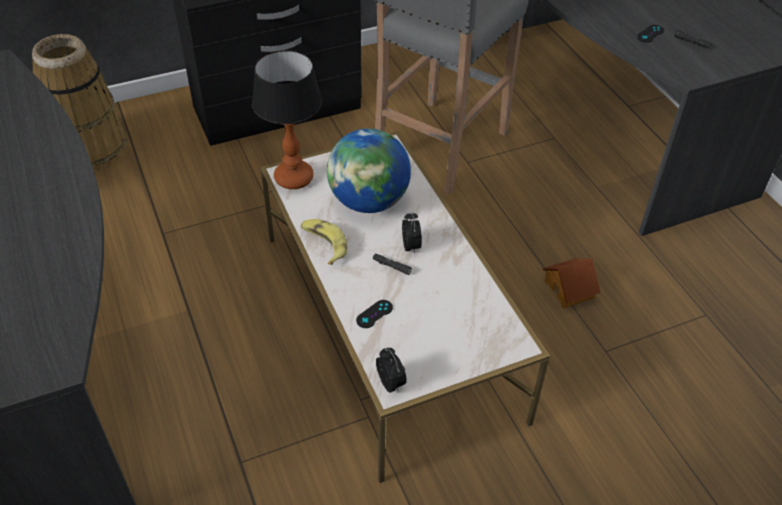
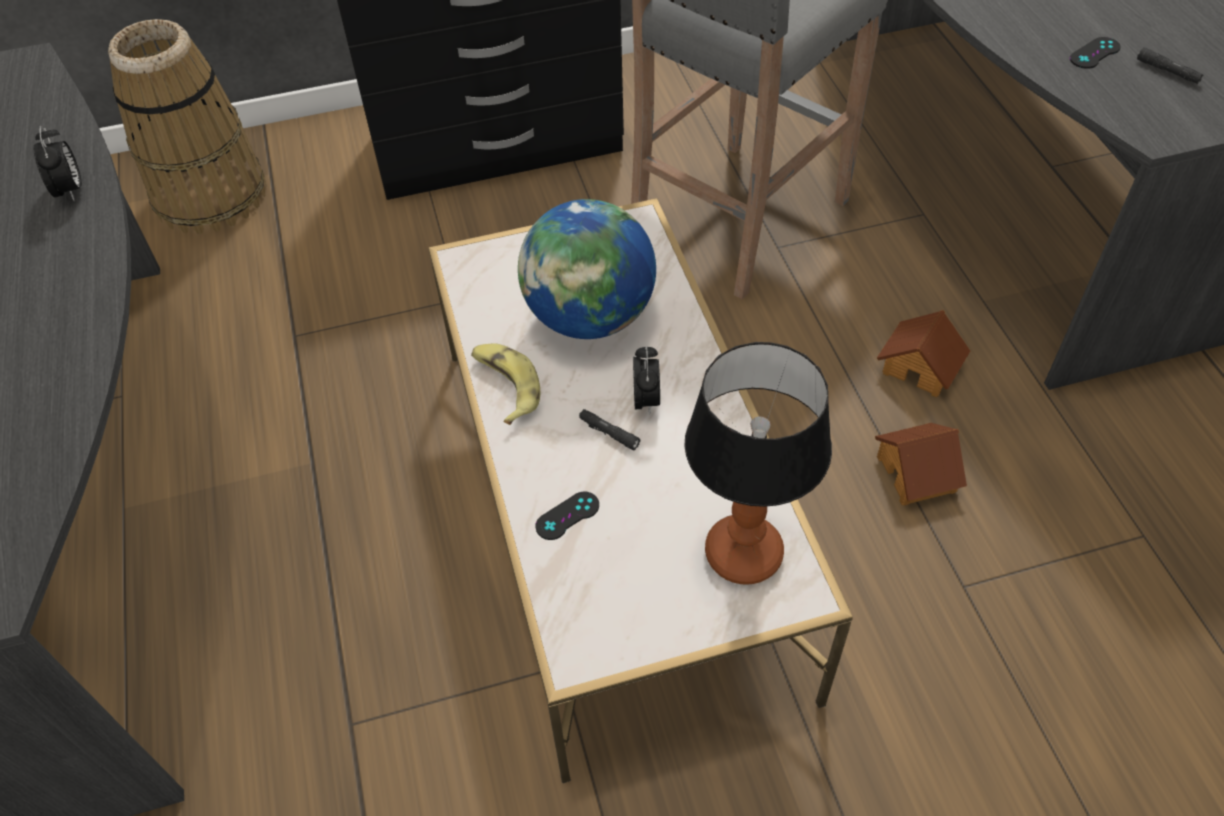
camera: 10 degrees right, 5 degrees up
(293, 178) = (476, 270): table lamp -> table lamp (742, 555)
(391, 383) = (575, 644): alarm clock -> alarm clock (71, 190)
(564, 227) = (921, 366): none -> toy house

